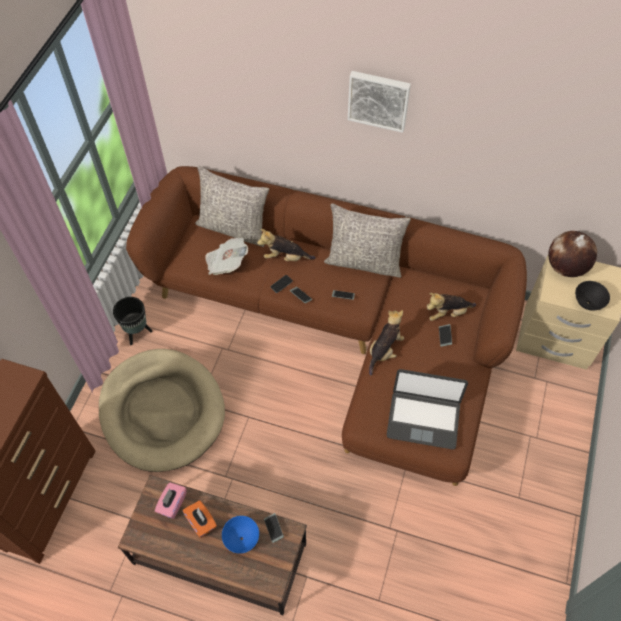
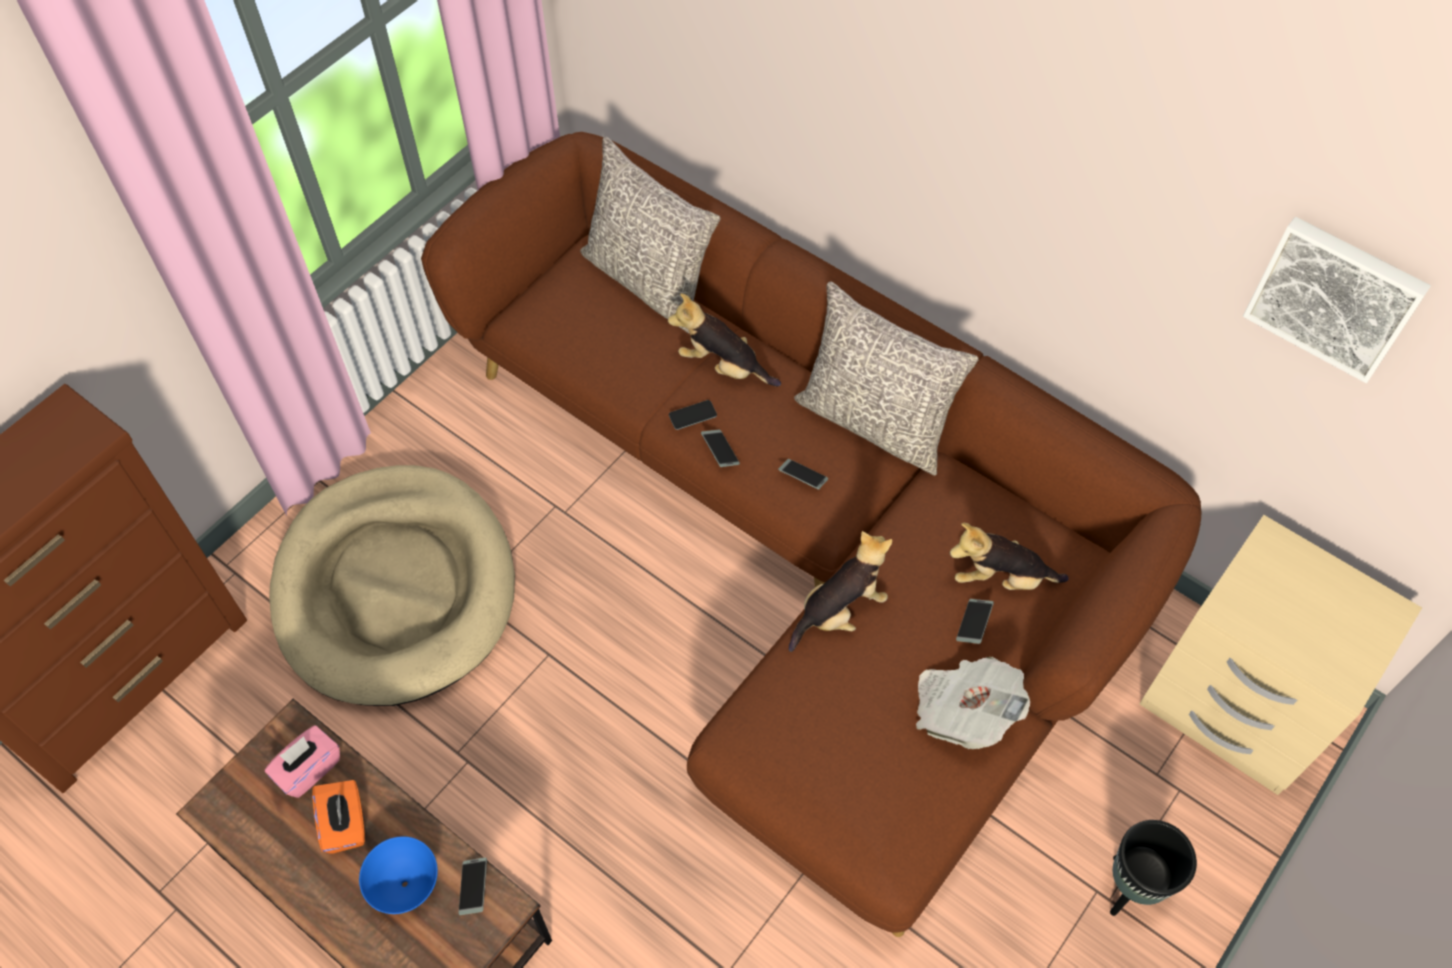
camera: 20 degrees right, 0 degrees up
(138, 333) = (414, 429): black planter -> black planter (1131, 889)
(226, 263) = (605, 343): newspaper -> newspaper (963, 710)
(378, 100) = (962, 86): picture -> picture (1335, 296)
(423, 419) = (857, 777): laptop -> none
(565, 267) = (1283, 561): globe -> none
(588, 303) = (1303, 653): black bowl -> none

